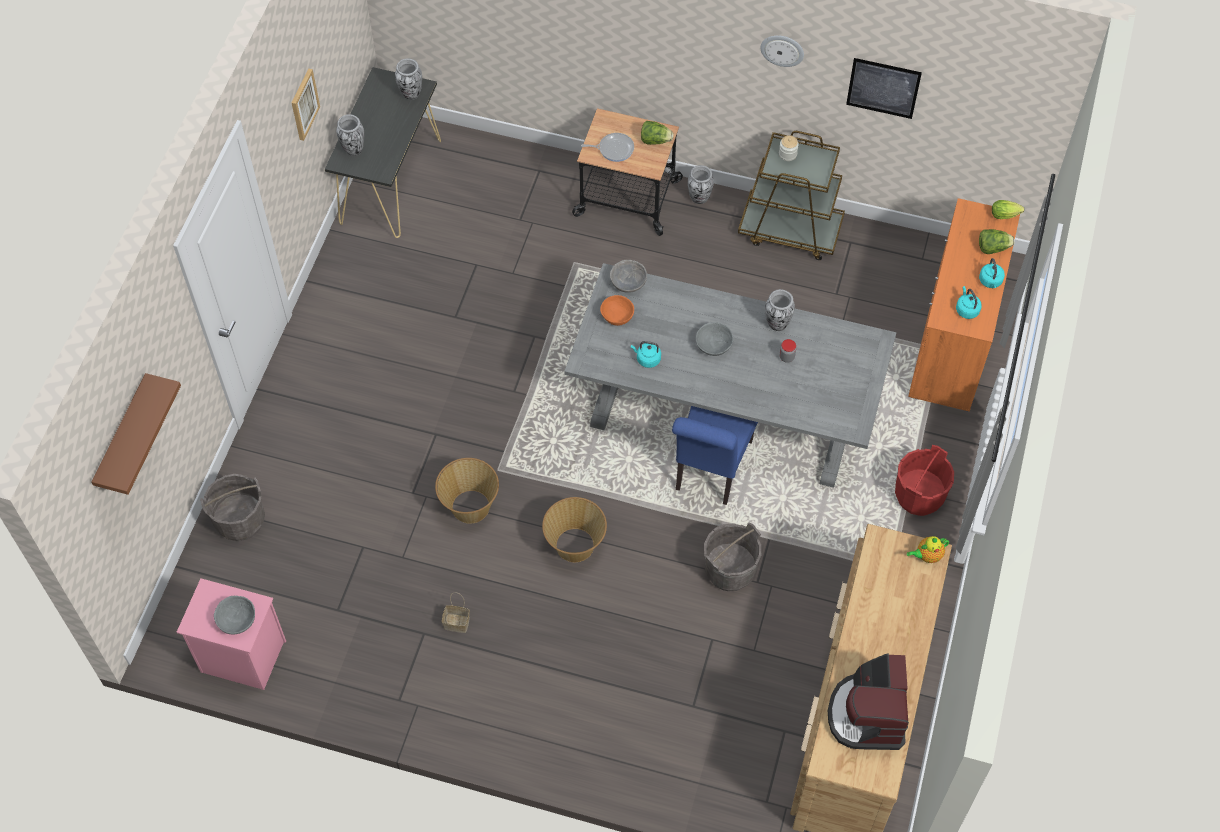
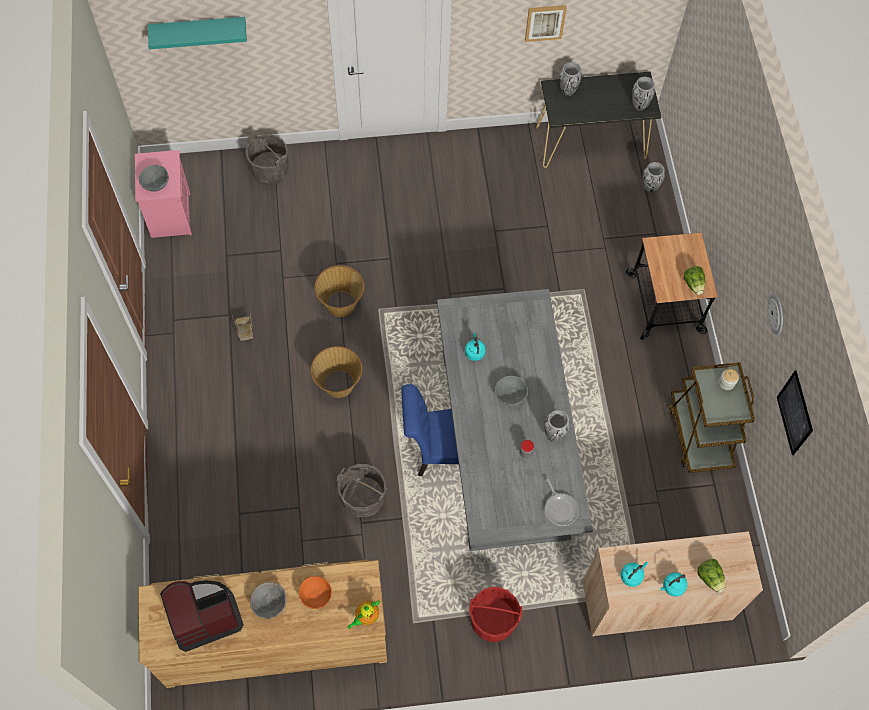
camera: 65 degrees right, 5 degrees up
(123, 436) = (198, 30): brown shelf -> turquoise shelf
(614, 149) = (668, 259): frying pan -> frying pan (560, 508)
(617, 317) = (503, 316): orange bowl -> orange bowl (315, 595)
(628, 282) = (539, 313): grey bowl -> grey bowl (269, 603)
(699, 198) = (693, 354): vase -> vase (649, 187)
(927, 556) = (366, 617): teapot -> teapot turned 90 degrees counterclockwise
(952, 342) = (656, 600): orange cabinet -> beige cabinet
(1006, 215) = (752, 578): lettuce -> none

